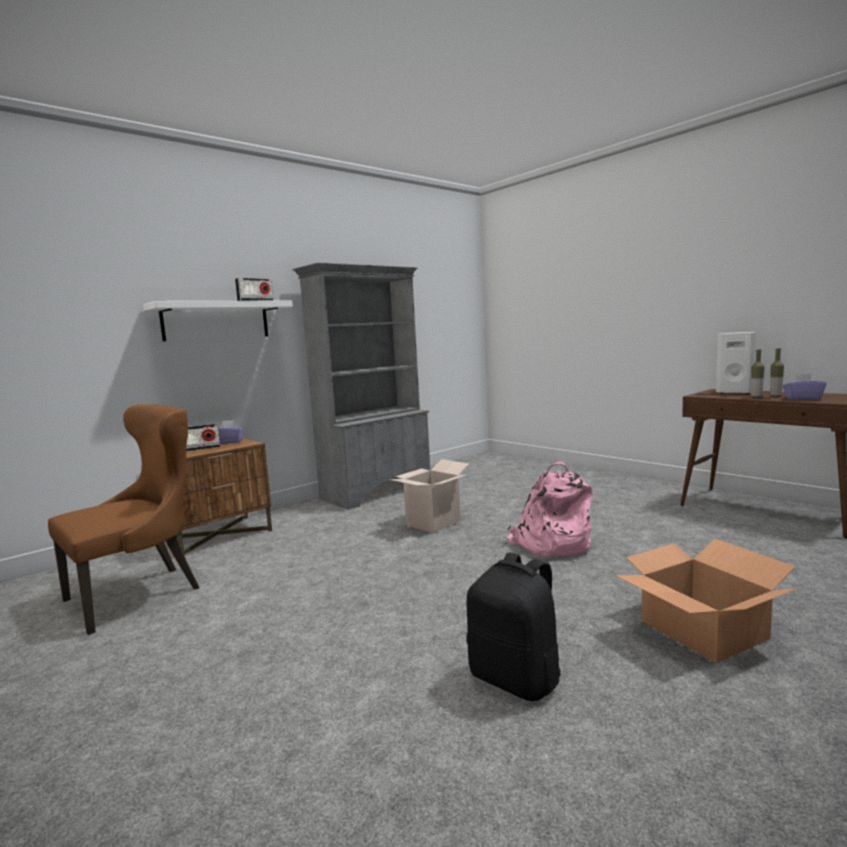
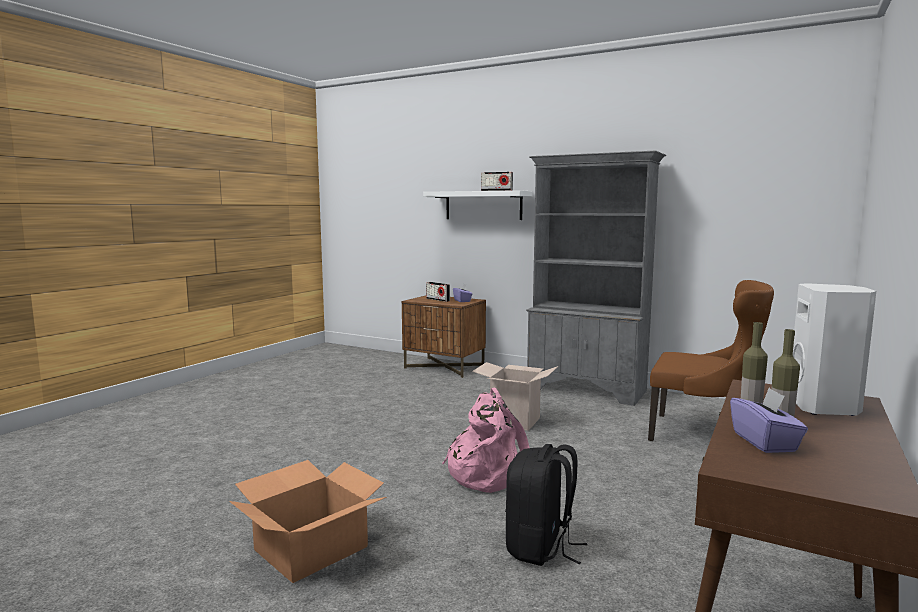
camera: 70 degrees right, 0 degrees up
(139, 594) = (350, 372): brown chair -> brown chair (703, 434)
(516, 679) = (245, 476): black backpack -> black backpack (540, 548)

